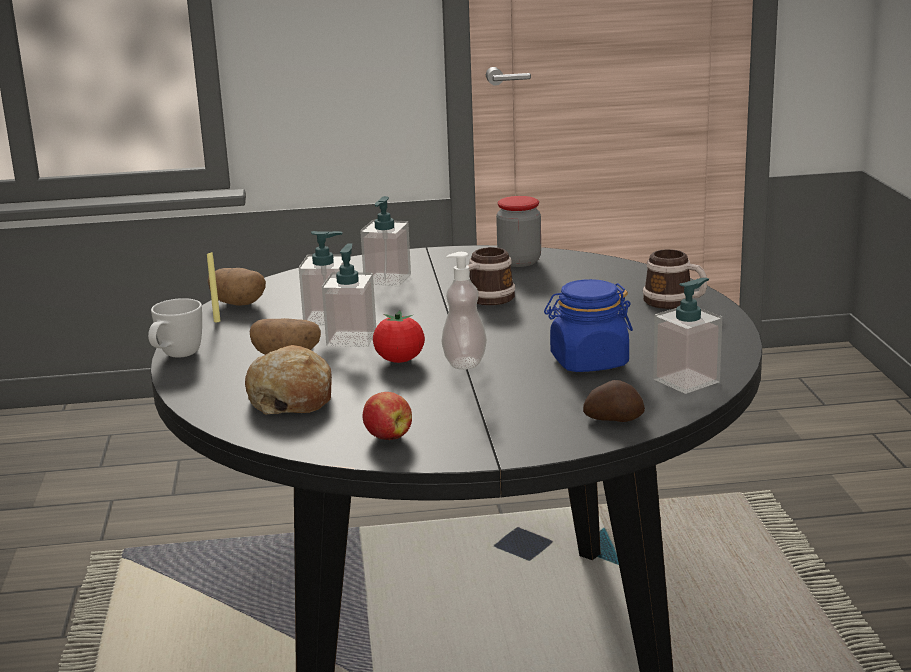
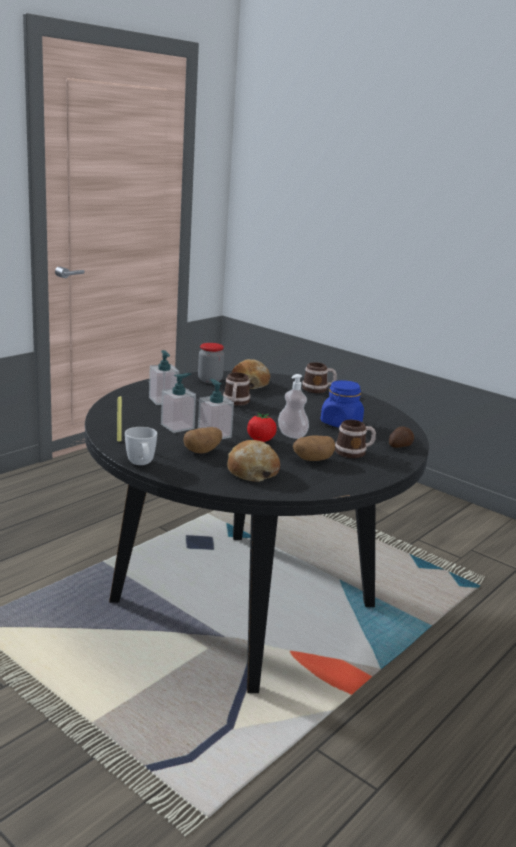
camera: 45 degrees left, 0 degrees up
(237, 304) = (108, 428): potato -> potato (312, 460)
(387, 437) = (333, 477): apple -> none
(507, 410) = (354, 452): none -> mug
(574, 275) = (249, 383): none -> bread
(686, 381) = (392, 423): soap dispenser -> none

